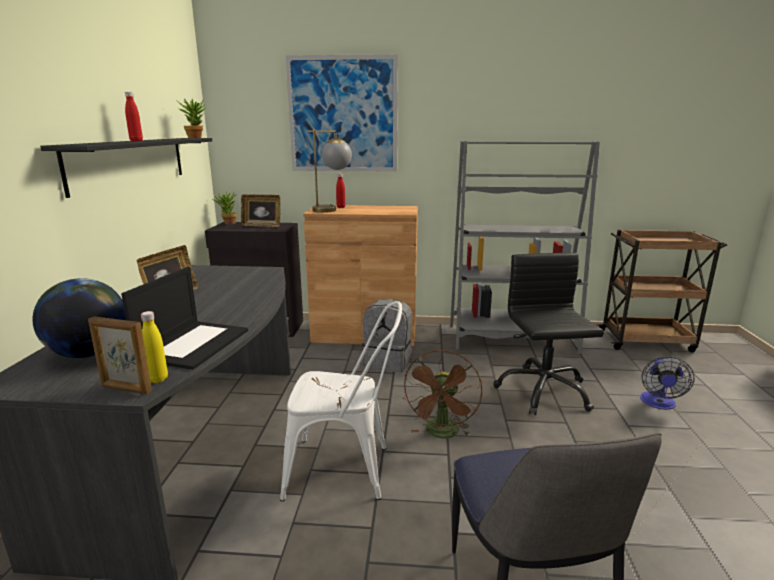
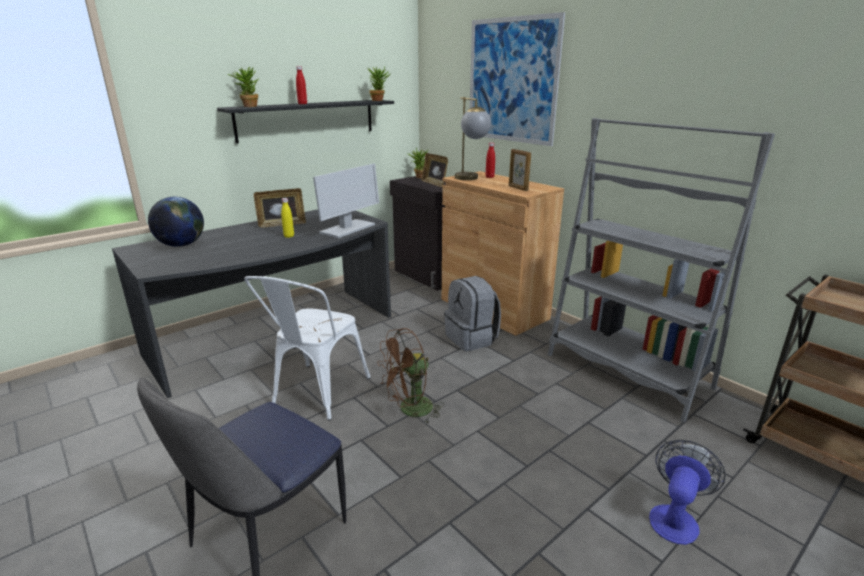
camera: 45 degrees right, 5 degrees up
(85, 143) = (248, 106): none -> potted plant
(126, 389) = (150, 268): picture frame -> picture frame (518, 188)
(158, 379) = (168, 269): yellow bottle -> yellow bottle (289, 236)
(194, 344) = (222, 256): laptop -> none
(262, 281) = (347, 229): none -> monitor
(347, 470) = (316, 395): white chair -> white chair turned 60 degrees clockwise
(543, 391) = (561, 430): black office chair -> none
(658, 404) = (675, 517): fan -> fan turned 150 degrees clockwise

